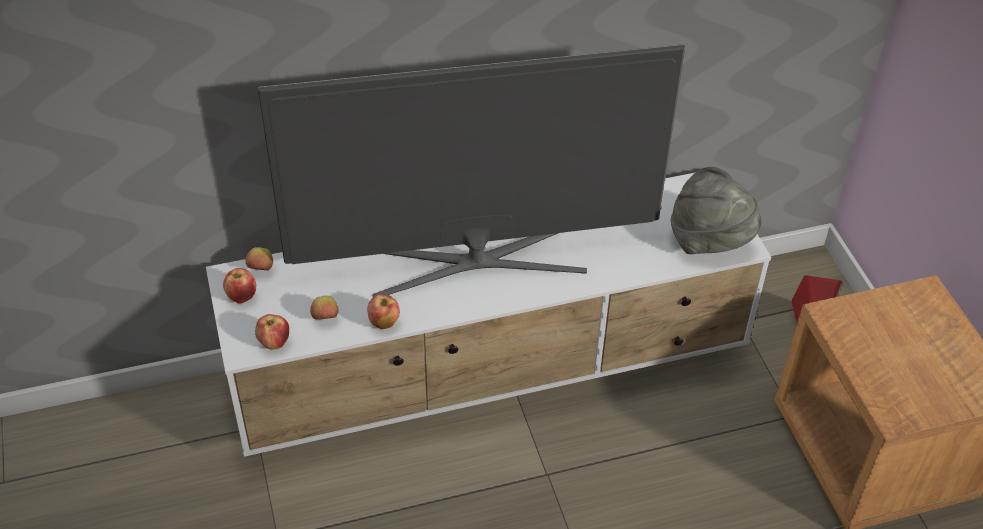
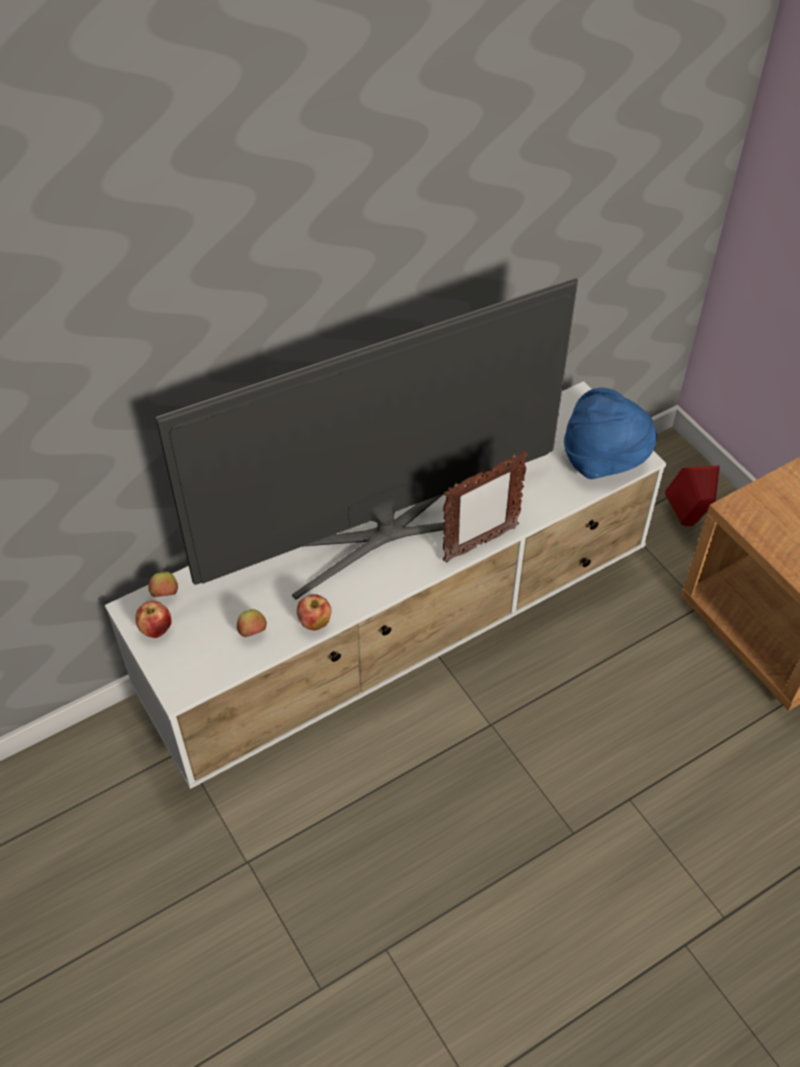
camera: 15 degrees left, 5 degrees up
(274, 342) = (209, 672): apple -> none
(562, 289) = (479, 544): none -> picture frame
(710, 242) = (604, 461): grey hat -> blue hat

